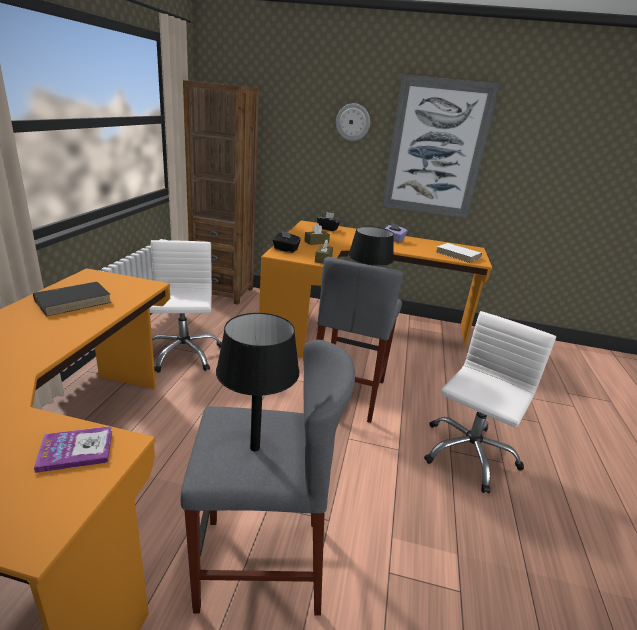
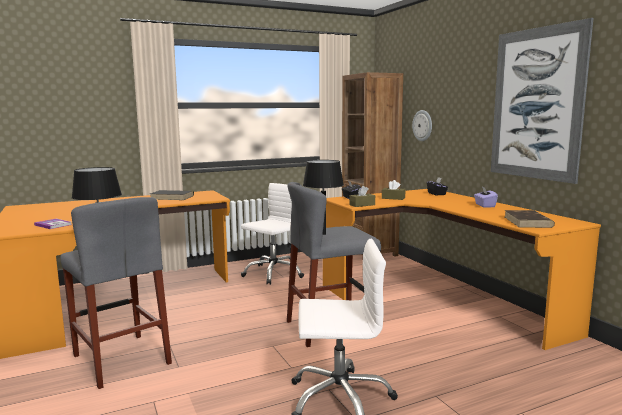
camera: 55 degrees right, 15 degrees down
(353, 122) = (465, 89): wall clock -> wall clock (422, 125)
(458, 255) = (528, 222): white book -> brown book

